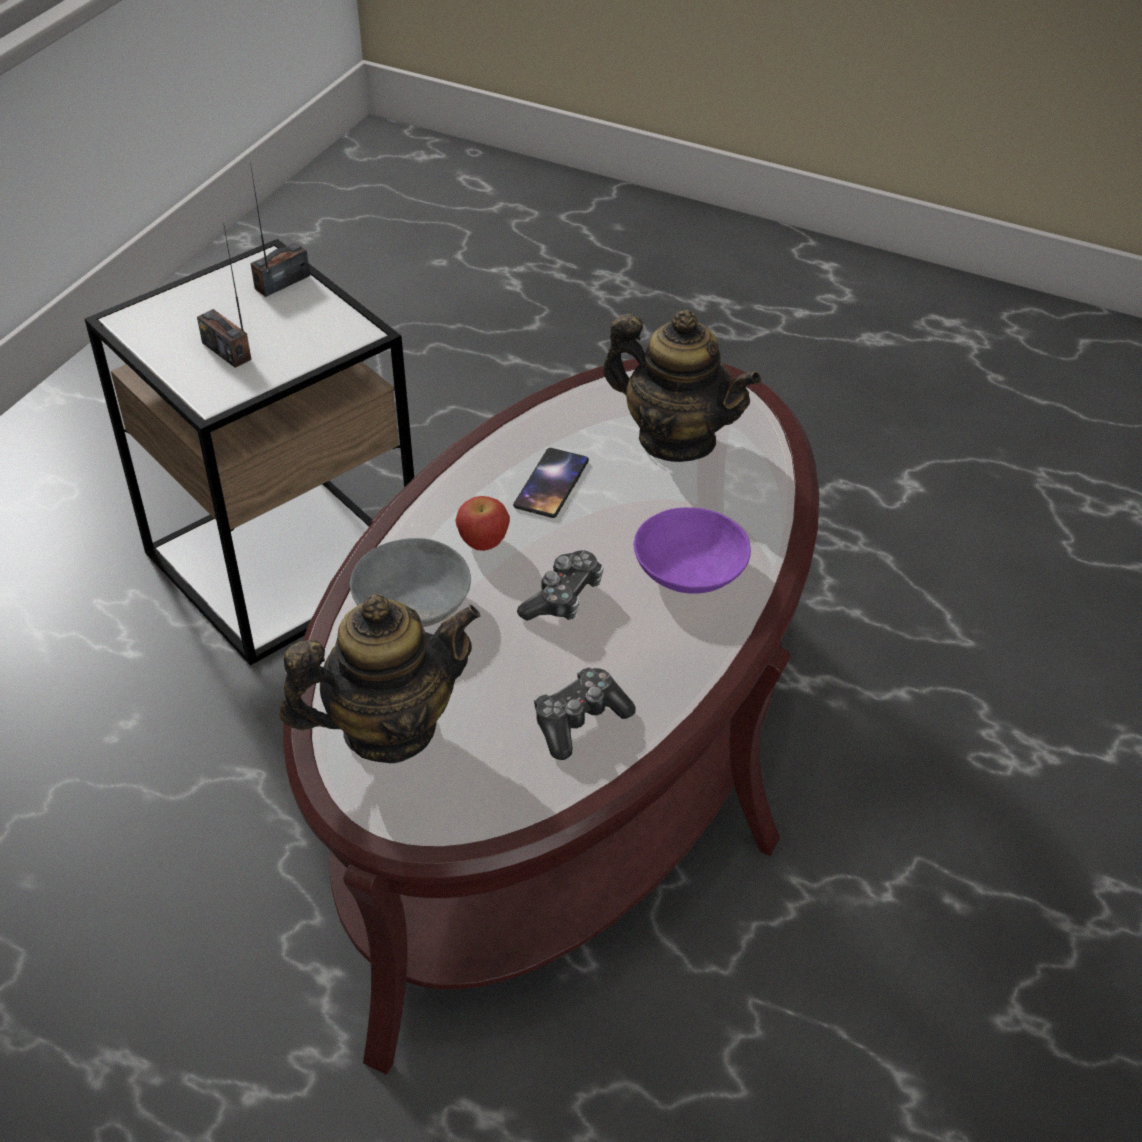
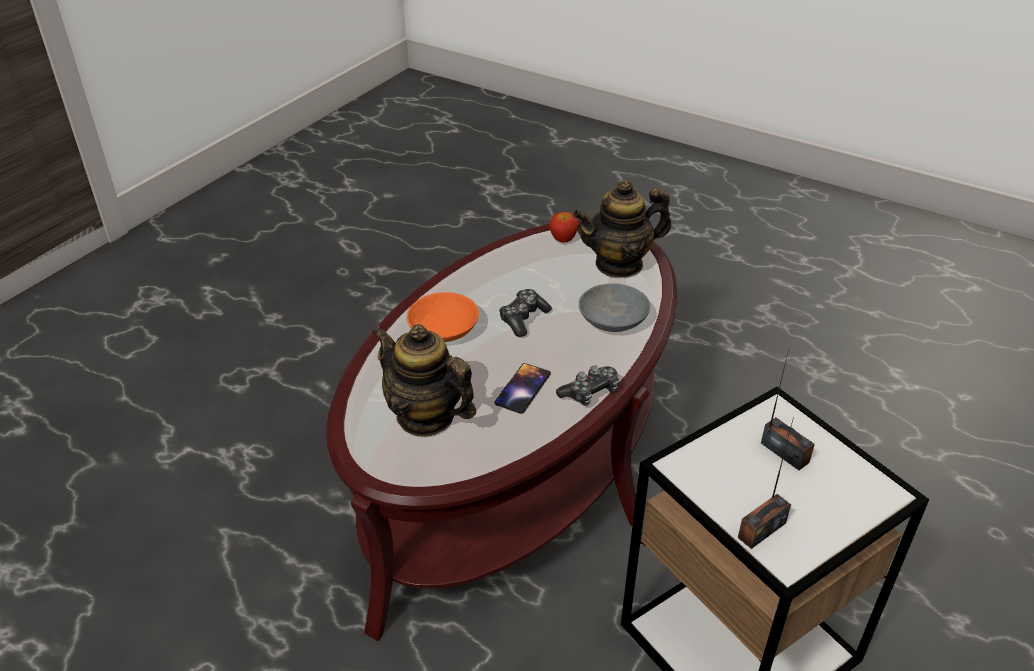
camera: 175 degrees left, 5 degrees down
(483, 542) = (570, 352): apple -> apple (563, 238)
(579, 721) = (522, 263): game controller -> game controller (590, 392)
(692, 571) = (443, 328): purple bowl -> orange bowl

